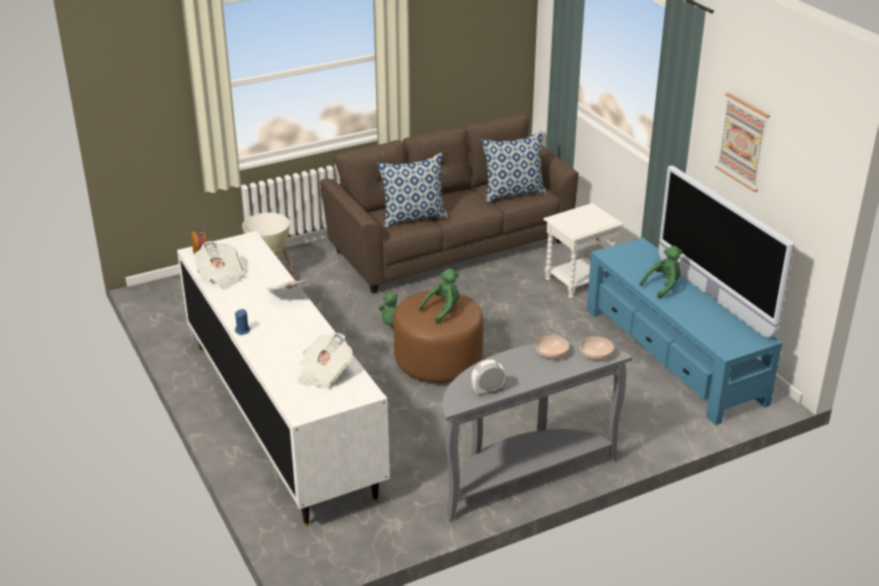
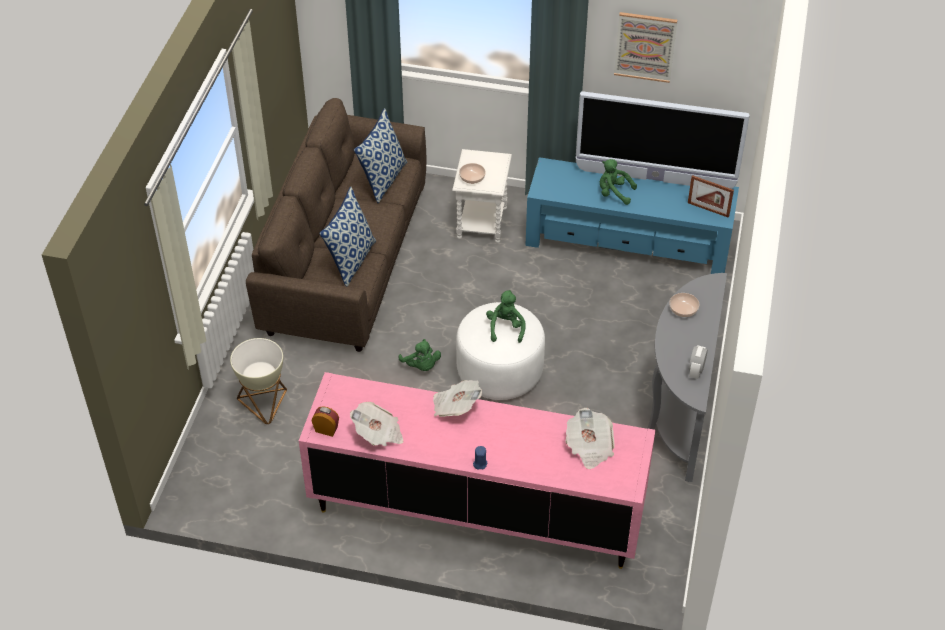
camera: 50 degrees left, 15 degrees up
(281, 419) = (477, 510): white cabinet -> pink cabinet
(438, 361) = (500, 371): brown ottoman -> white ottoman
(595, 355) = (707, 289): bowl -> bowl (472, 178)
(663, 286) = (614, 193): green plush toy -> green plush toy turned 75 degrees counterclockwise
(726, 339) = (708, 209): none -> picture frame

